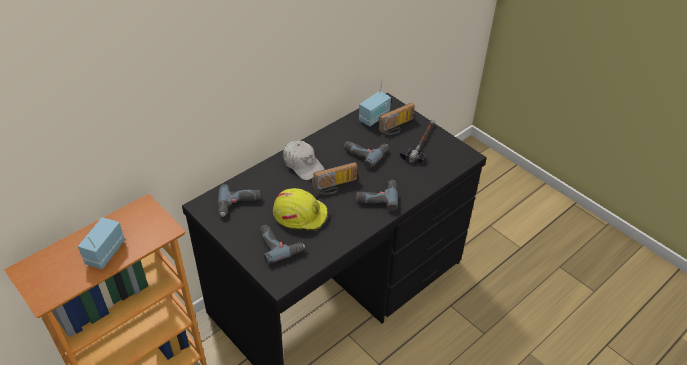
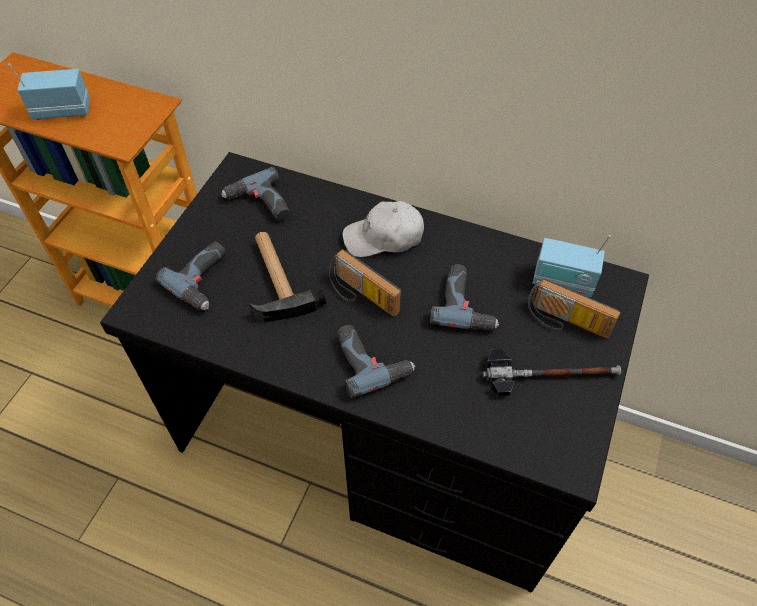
camera: 65 degrees right, 10 degrees up
(300, 214) = (276, 279): yellow hard hat -> hammer
(303, 164) = (384, 237): white cap -> white cap turned 60 degrees clockwise

